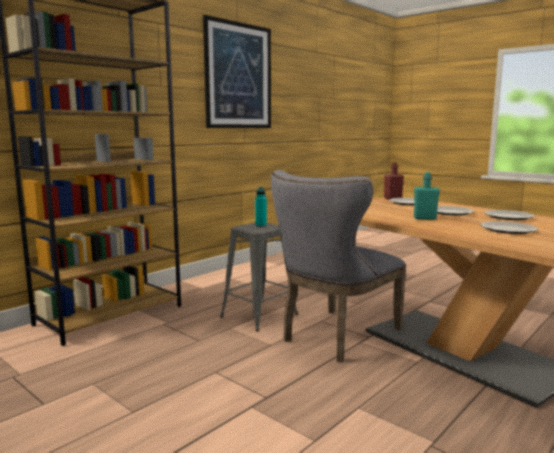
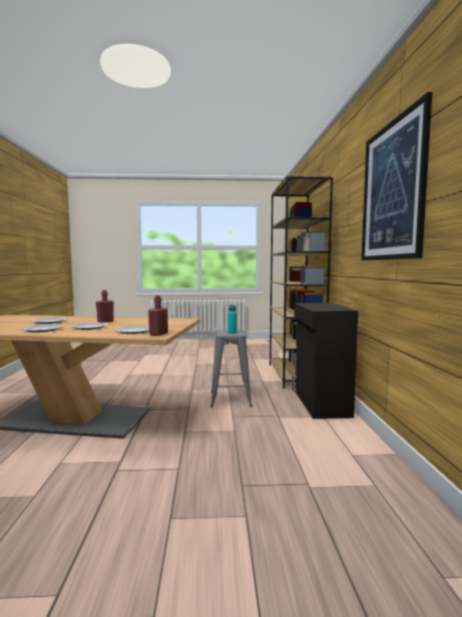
camera: 135 degrees right, 5 degrees down
(203, 285) = (320, 404): none -> black cabinet
(335, 338) = (164, 402): grey chair -> none
(425, 218) = (105, 321): turquoise bottle -> red bottle

